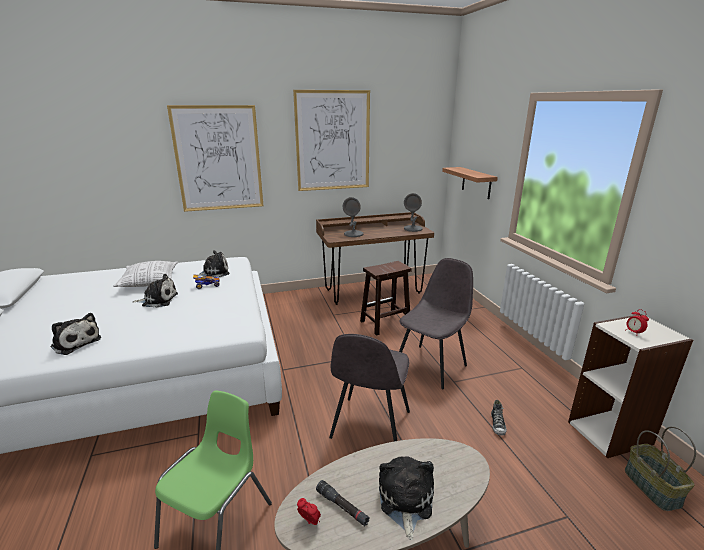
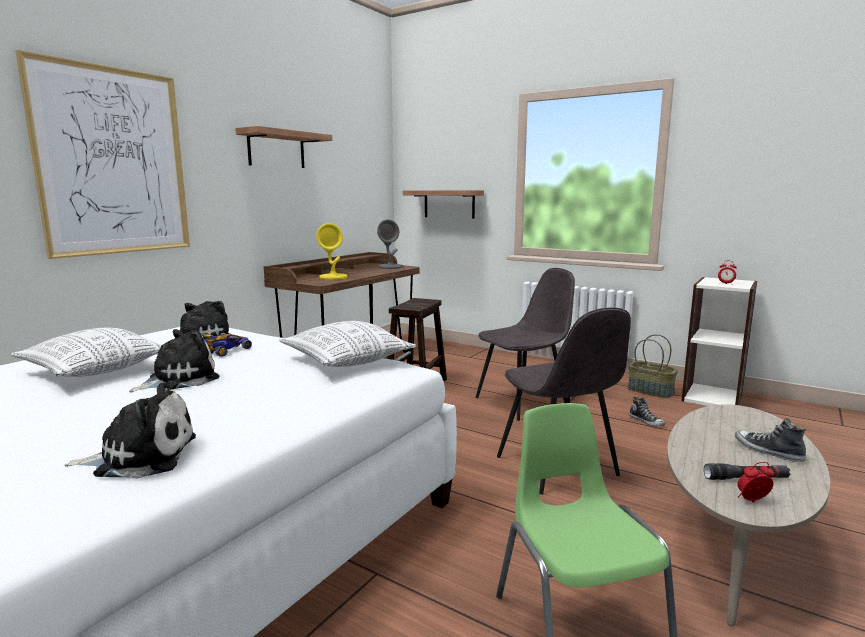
camera: 40 degrees left, 10 degrees down
(232, 313) = (346, 361): none -> pillow
(333, 141) = (276, 149): picture -> shelf
(353, 234) = (333, 277): grey table lamp -> yellow table lamp
(405, 501) = (767, 451): plush toy -> shoe
(431, 365) = (523, 402): grey chair -> grey chair turned 60 degrees clockwise
(653, 487) = (782, 416): basket -> basket (651, 391)

